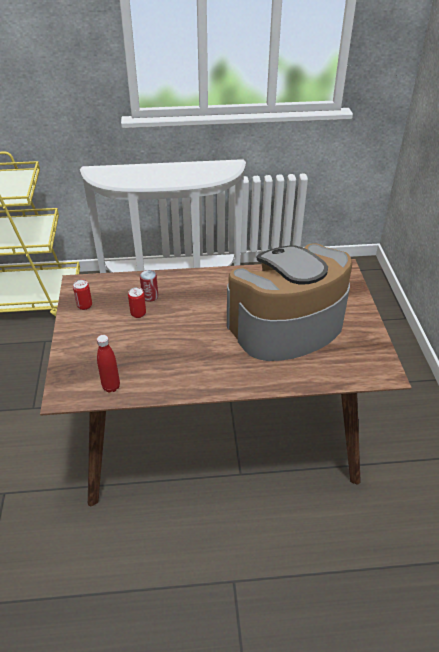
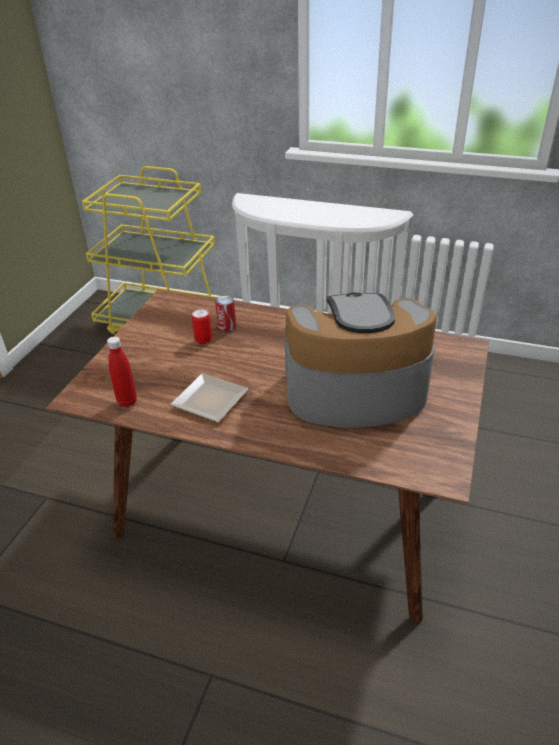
camera: 25 degrees right, 5 degrees down
(84, 306) = (158, 320): can -> none
(182, 367) = (210, 402): none -> plate

